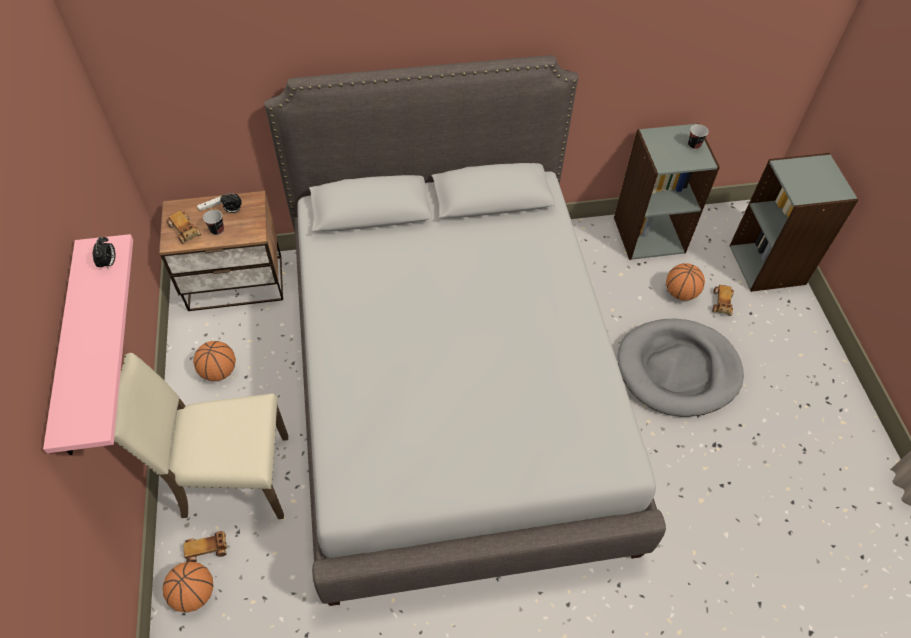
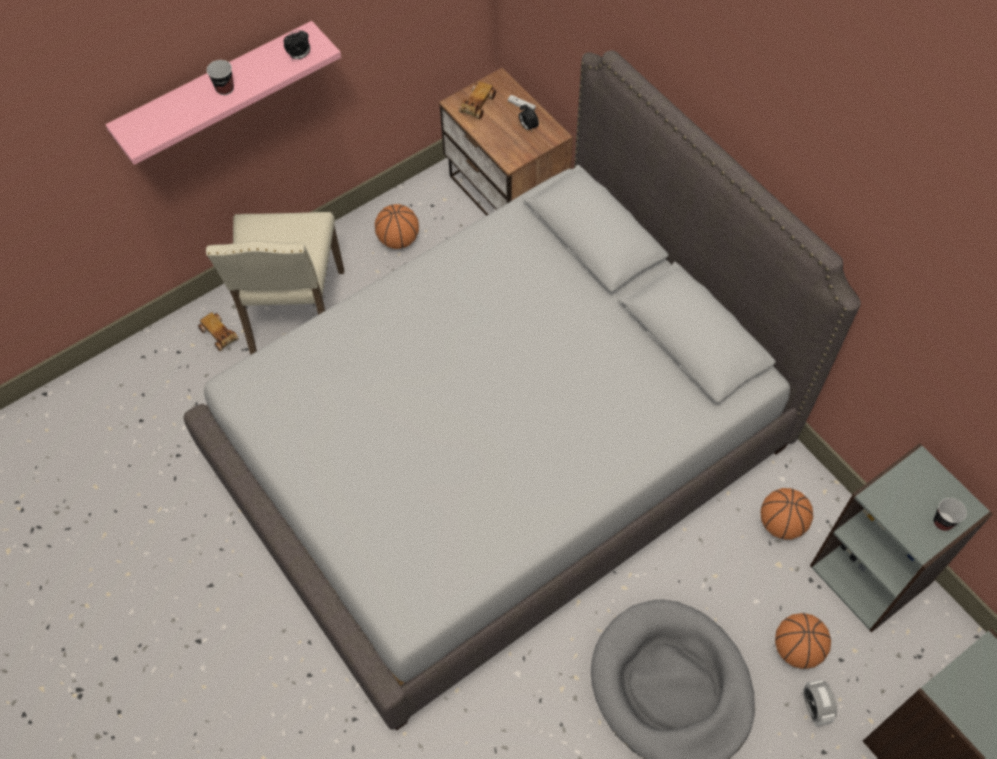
camera: 65 degrees right, 5 degrees up
(194, 593) = (176, 348): basketball -> basketball (781, 523)
(217, 230) = (495, 128): cup -> cup (225, 89)
(233, 479) = (294, 315): beige chair -> beige chair turned 150 degrees counterclockwise
(721, 304) = (814, 708): toy car -> alarm clock

